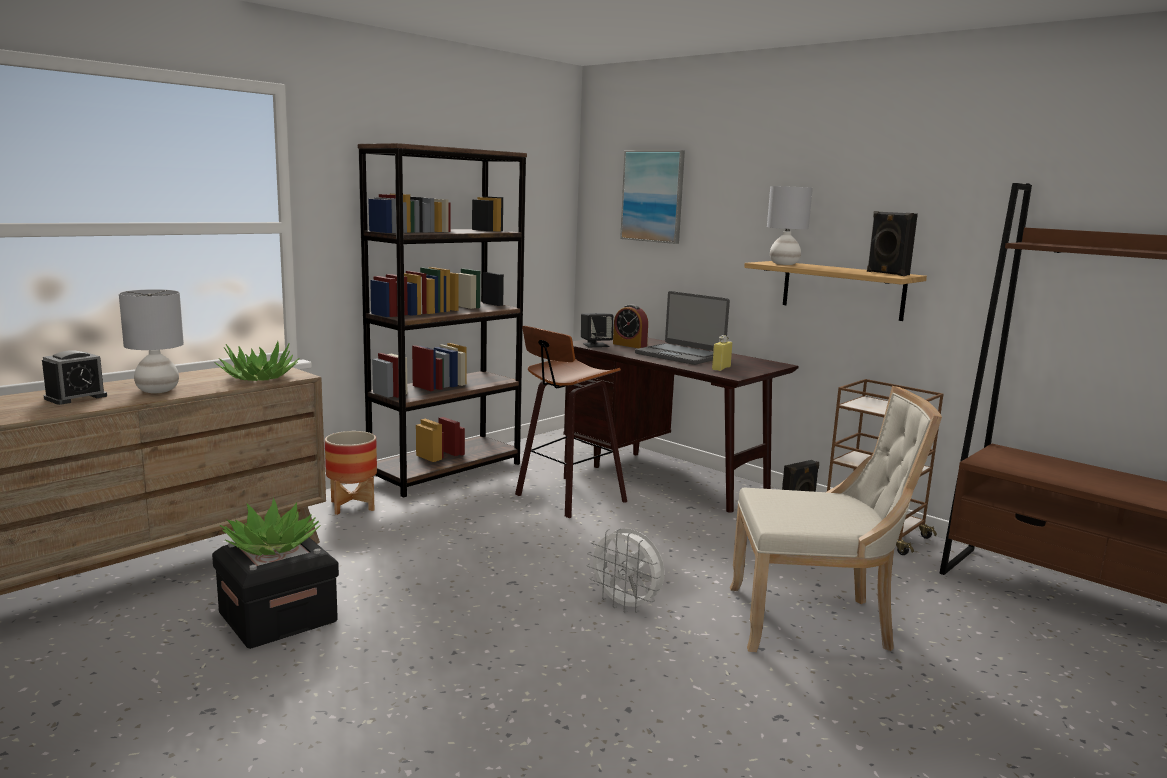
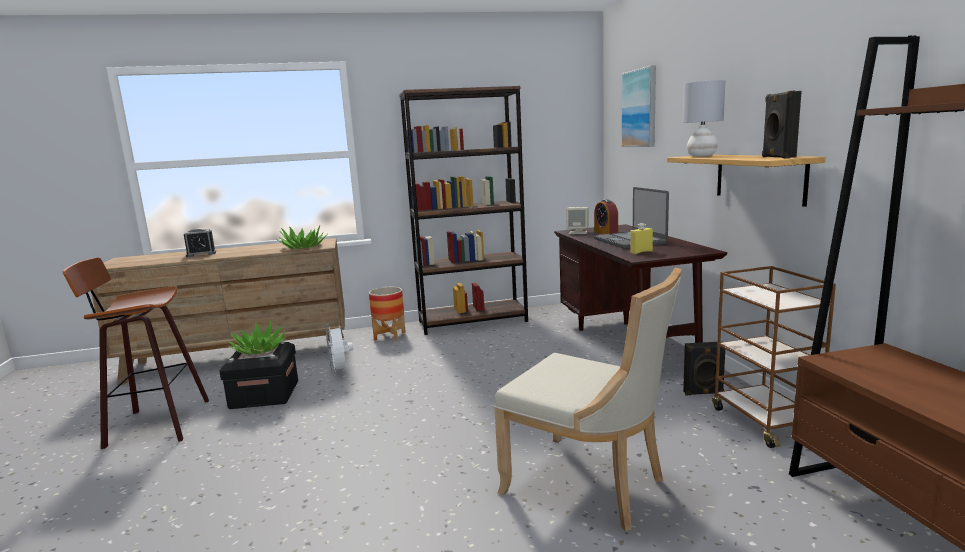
camera: 35 degrees right, 0 degrees up
(158, 390) = (241, 252): grey table lamp -> none
(566, 498) = (527, 349): stool -> stool (154, 424)
(596, 345) = (578, 232): black speaker -> beige speaker
(626, 606) = (459, 434): white fan -> white fan (340, 373)

